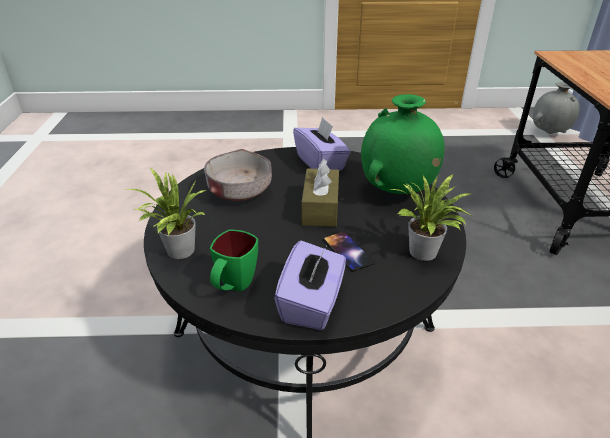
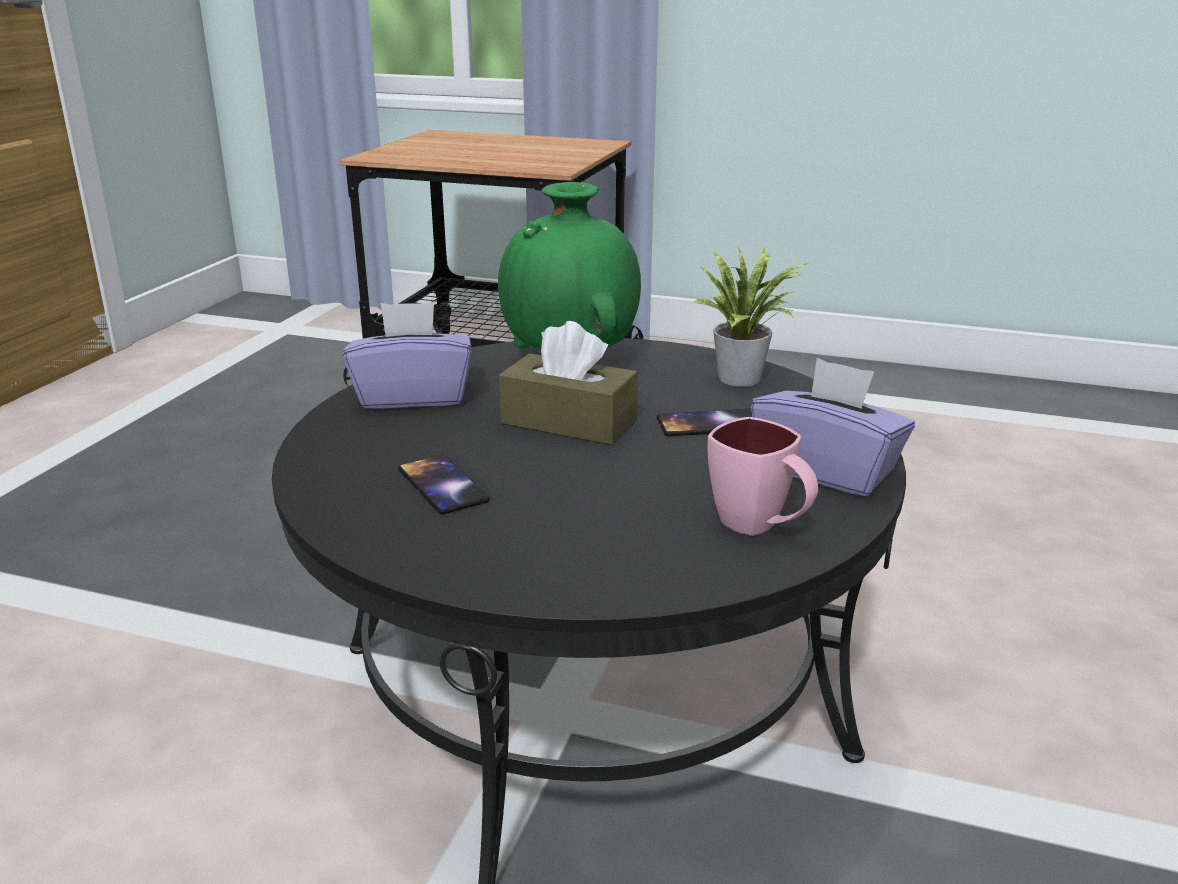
camera: 70 degrees left, 10 degrees down
(177, 252) = (617, 575): potted plant -> none
(234, 287) = (760, 528): green mug -> pink mug
(239, 192) = (442, 485): grey bowl -> phone
(549, 133) = (301, 323): grey vase -> none

